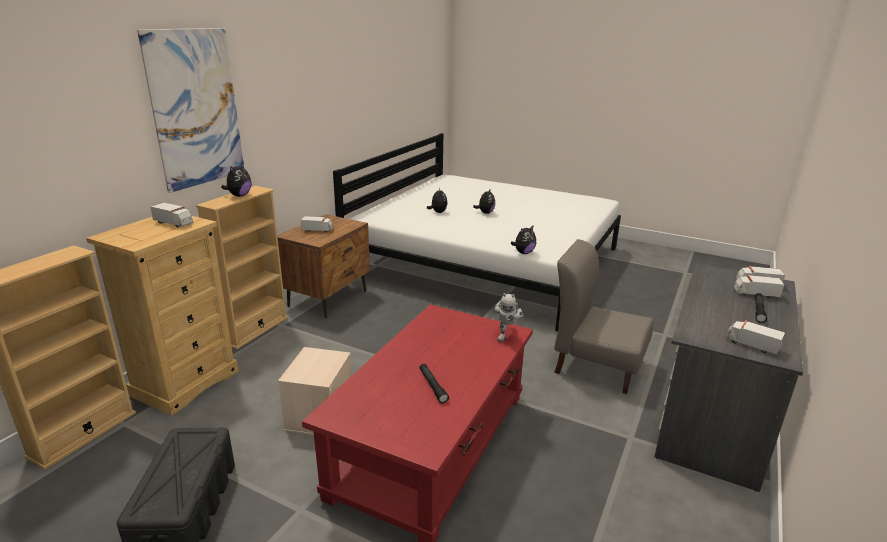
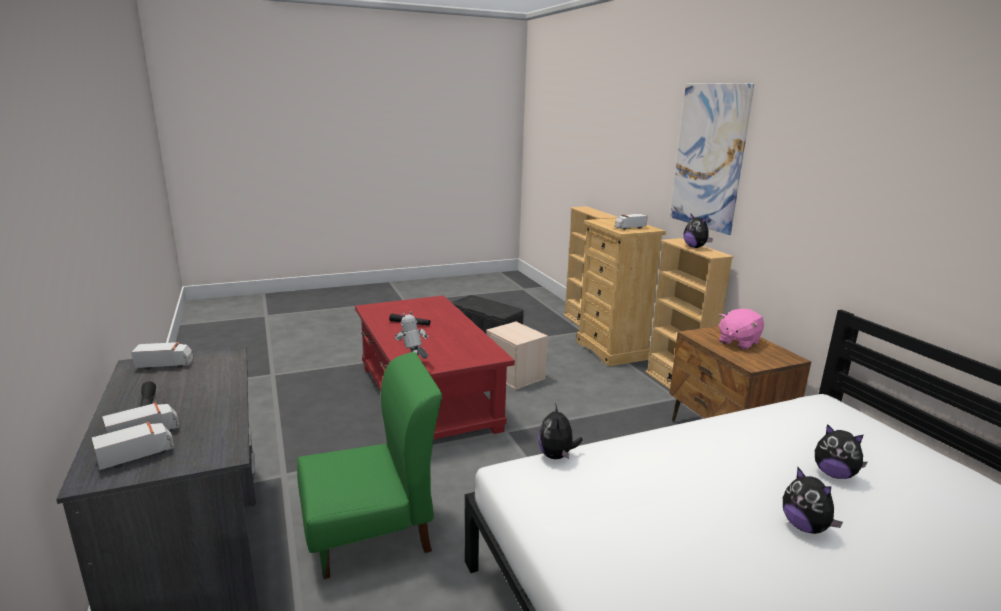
camera: 130 degrees right, 5 degrees down
(318, 230) = (738, 342): toy truck -> pink plush toy
(596, 366) = (370, 534): grey chair -> green chair

